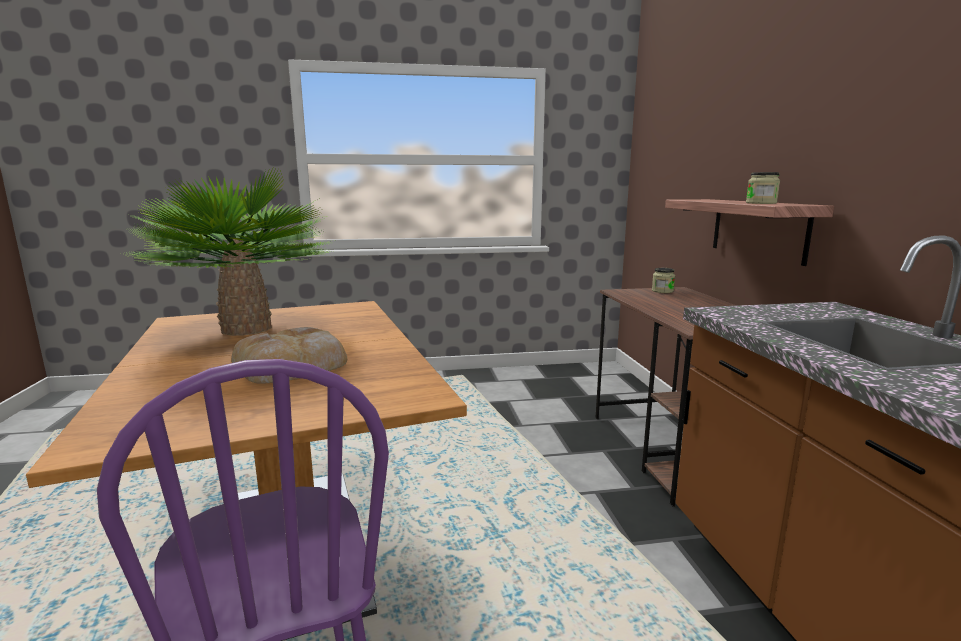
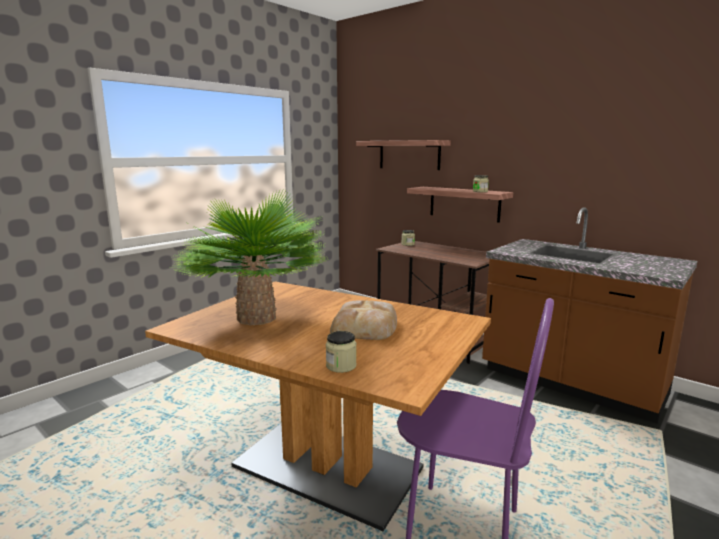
camera: 40 degrees left, 0 degrees up
(139, 395) = (341, 366): none -> jar
(698, 148) = (409, 155): none -> shelf

